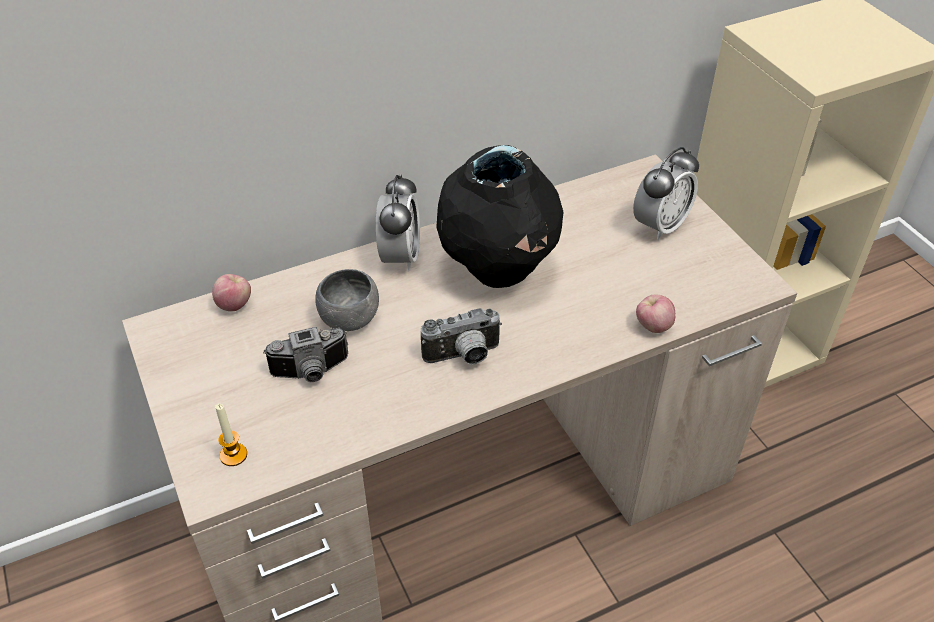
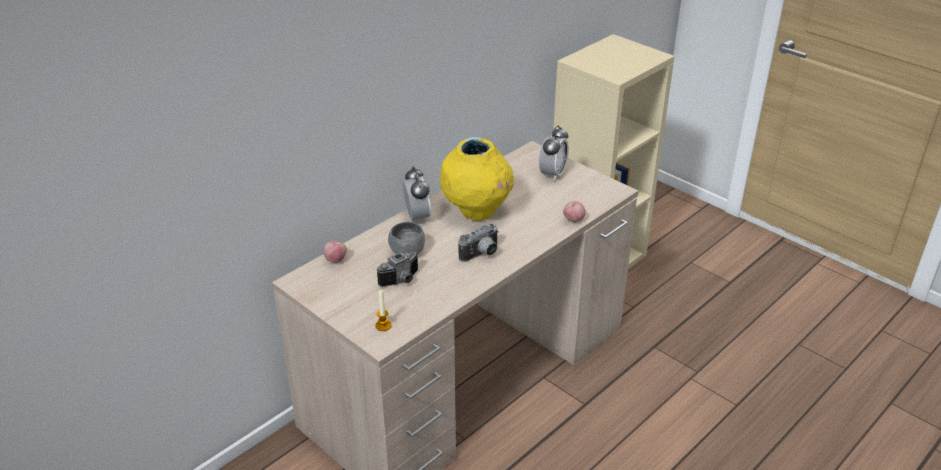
camera: 20 degrees left, 10 degrees down
(499, 270) = (477, 212): black vase -> yellow vase

